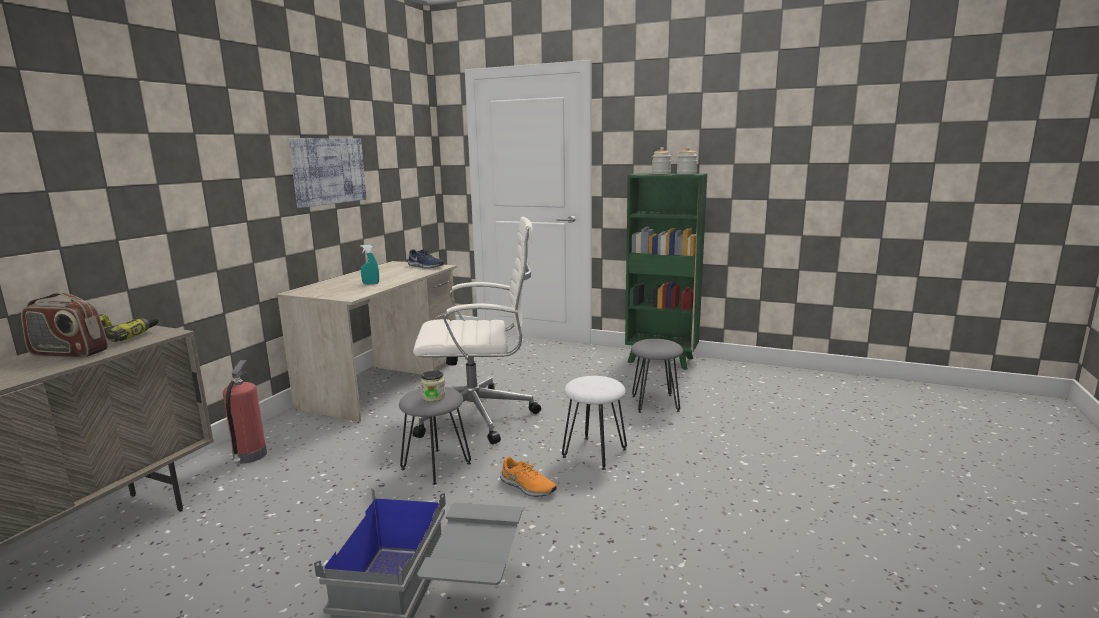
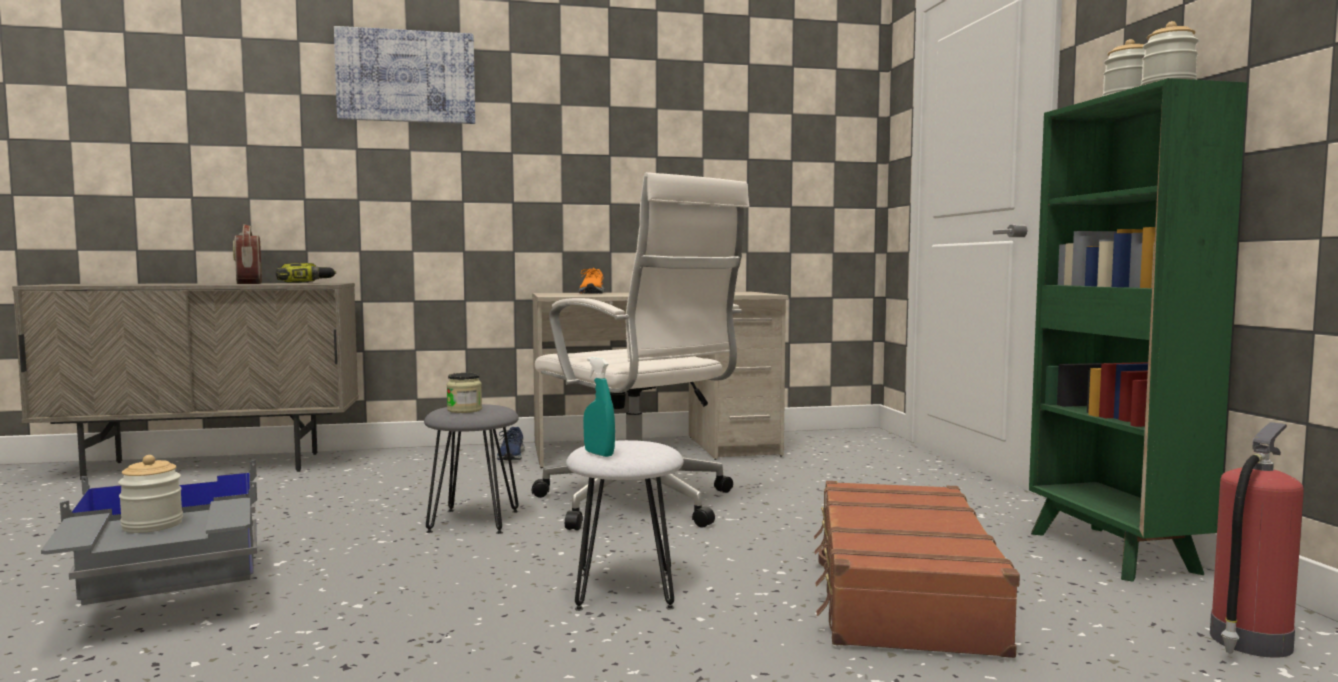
camera: 55 degrees right, 10 degrees down
(249, 456) = (417, 459): fire extinguisher -> fire extinguisher (1249, 642)
(328, 171) = (647, 154): picture -> picture (406, 76)
(371, 284) = (625, 294): turquoise spray bottle -> turquoise spray bottle (599, 454)
(425, 266) = (750, 293): blue shoe -> blue shoe (511, 456)
(464, 544) = (152, 525): none -> jar
(527, 487) = (466, 576): orange shoe -> orange shoe (592, 293)
(655, 403) = (900, 591): grey stool -> brown suitcase

